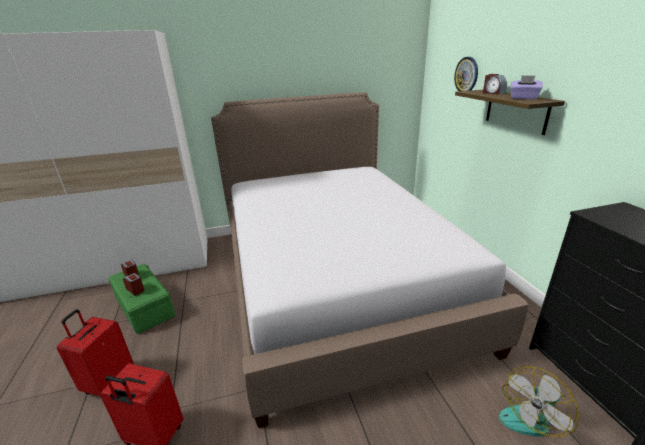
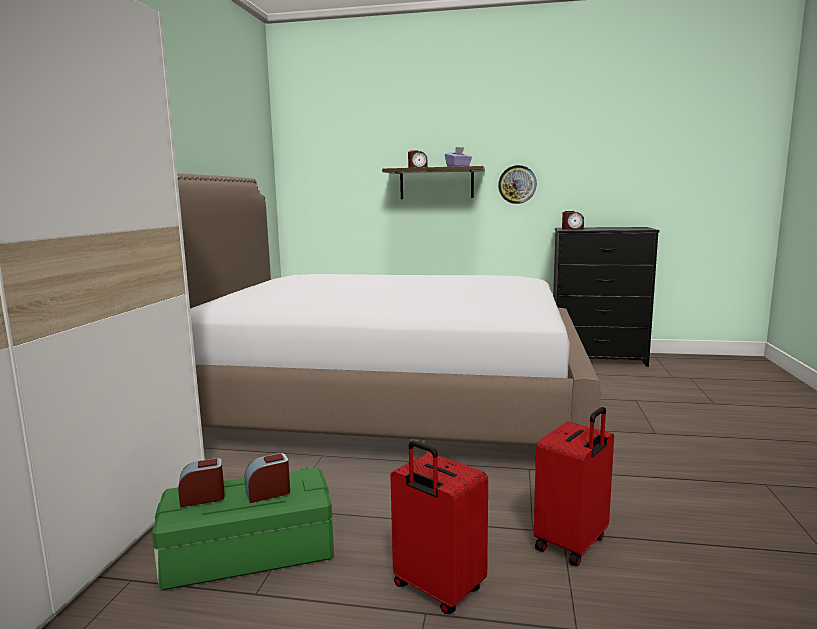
camera: 65 degrees left, 15 degrees down
(466, 75) = (358, 158): wall clock -> wall clock (517, 184)
(530, 415) = (616, 380): fan -> none
(609, 216) = (572, 229): none -> alarm clock

